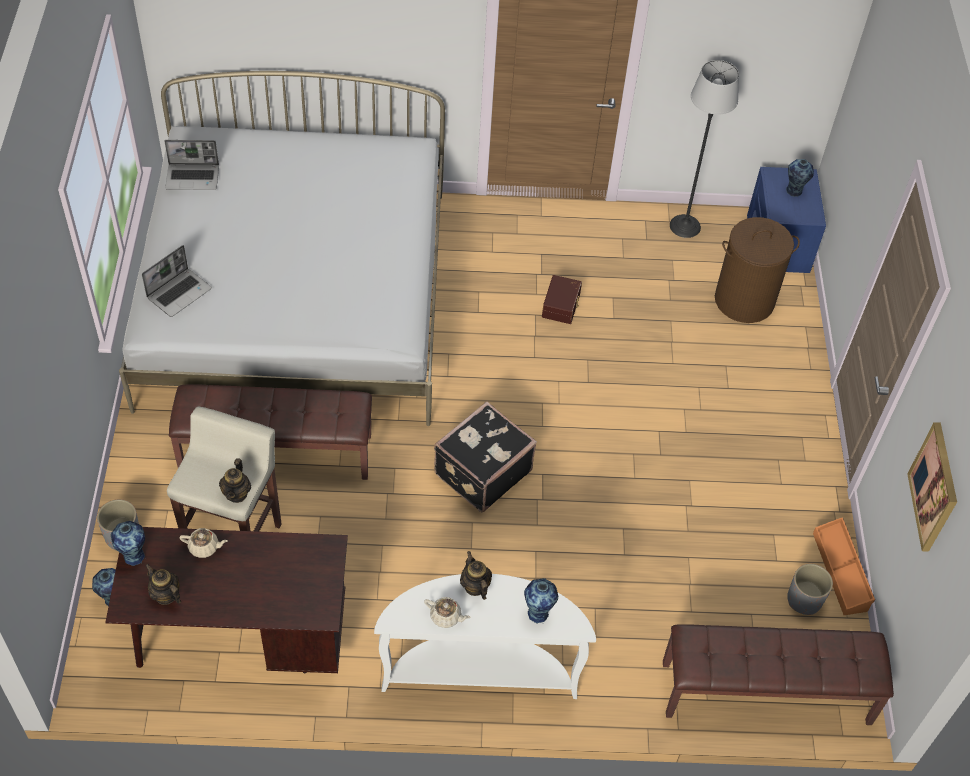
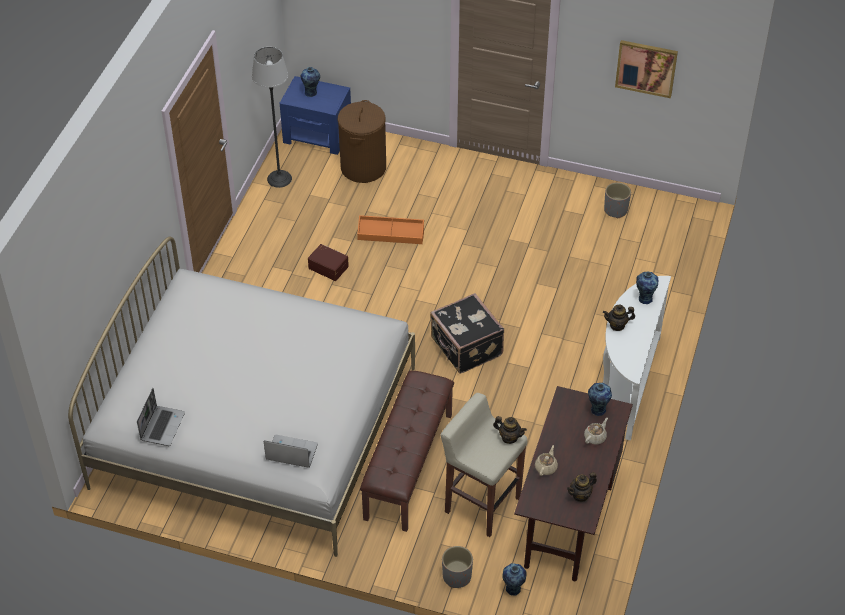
camera: 70 degrees left, 5 degrees down
(133, 555) = (542, 510): vase -> vase (597, 410)
(179, 293) = (291, 453): laptop -> laptop turned 45 degrees counterclockwise
(446, 617) = (637, 344): beige teapot -> beige teapot (595, 437)
(765, 694) = (677, 247): brown bench -> none
(841, 571) = (600, 187): orange storage box -> orange storage box (391, 235)

